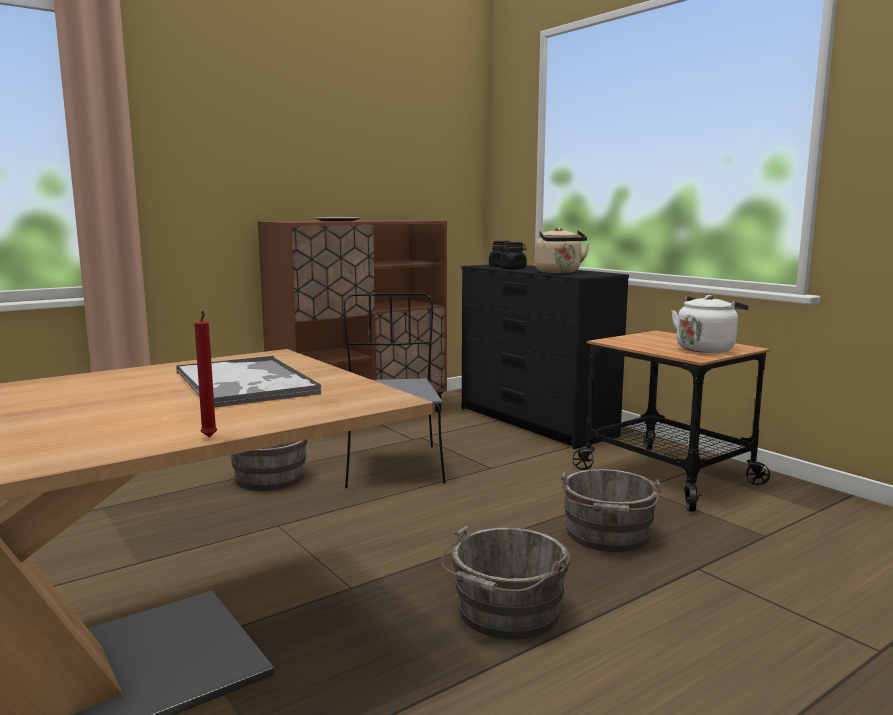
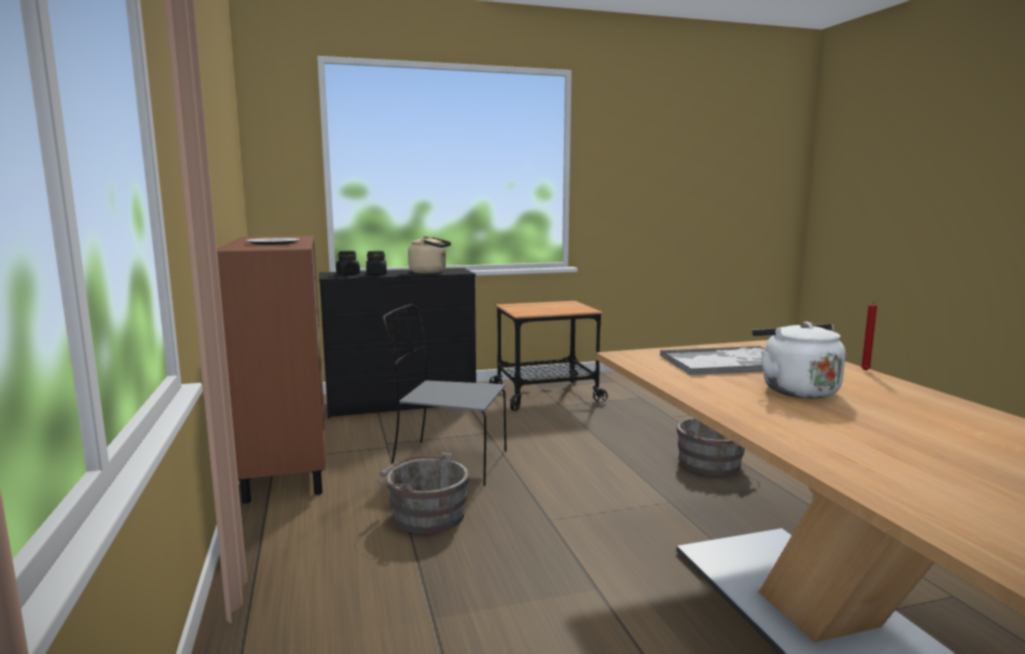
camera: 70 degrees left, 0 degrees up
(608, 536) = (624, 425): grey bucket -> none
(706, 349) = (568, 306): white kettle -> white kettle (795, 390)

